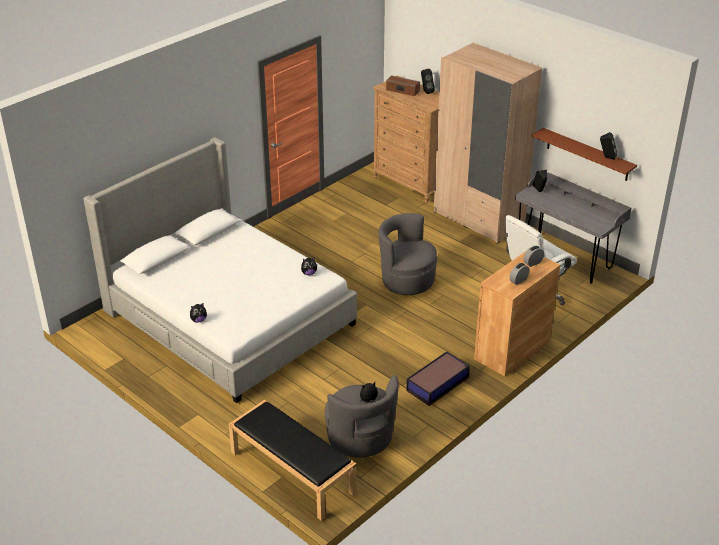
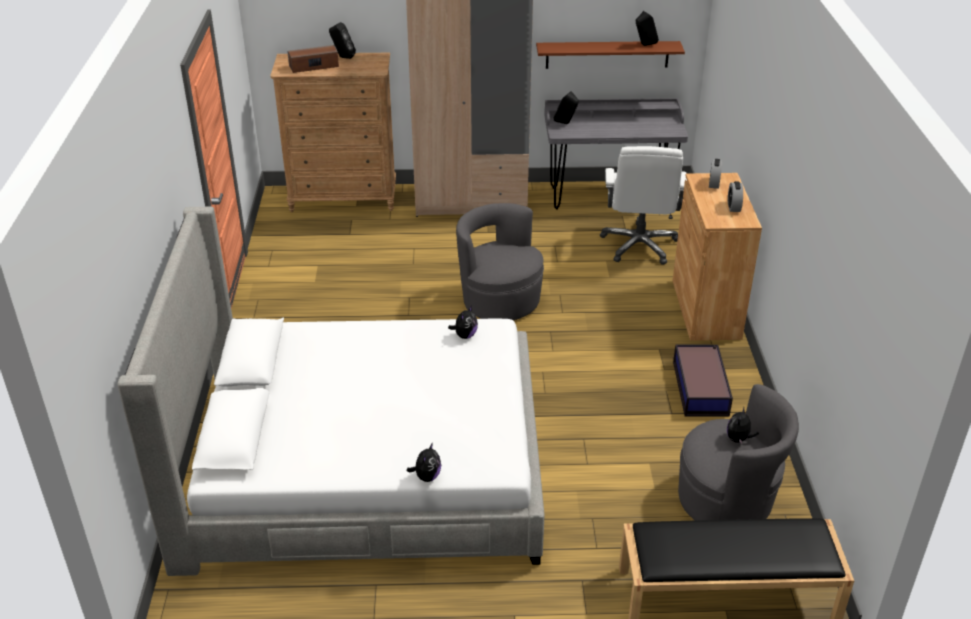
camera: 45 degrees left, 0 degrees up
(407, 280) = (500, 301): grey armchair -> grey armchair turned 60 degrees clockwise

